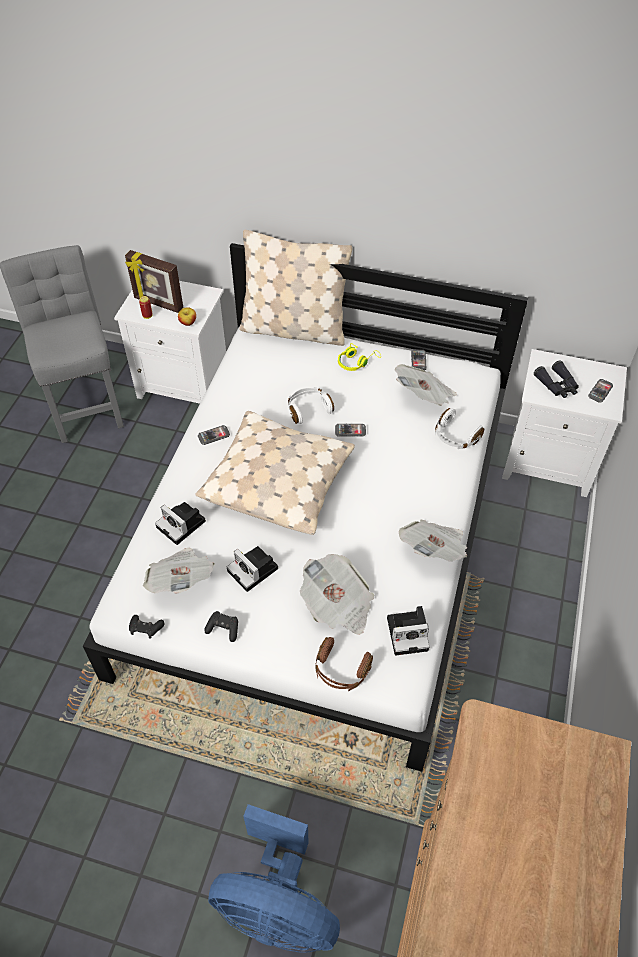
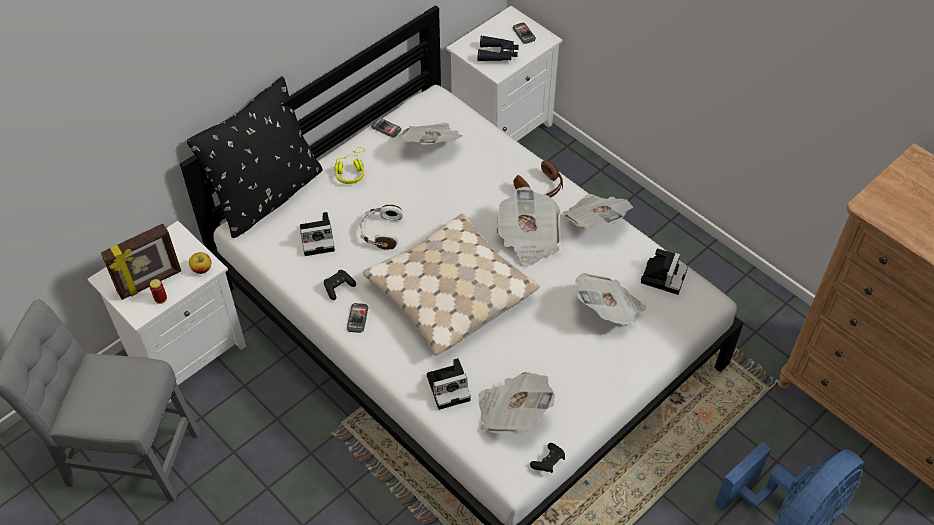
camera: 60 degrees left, 0 degrees up
(223, 629) = (583, 402): black game controller -> black game controller (338, 287)
(254, 570) = (537, 353): camera -> camera (319, 238)
(294, 329) = (268, 196): beige pillow -> black pillow
(341, 670) = (671, 336): brown headphones -> brown headphones (540, 189)
(350, 431) = (431, 214): phone -> none
(374, 509) = (528, 239): none -> newspaper
(455, 436) = (491, 148): white headphones -> none

